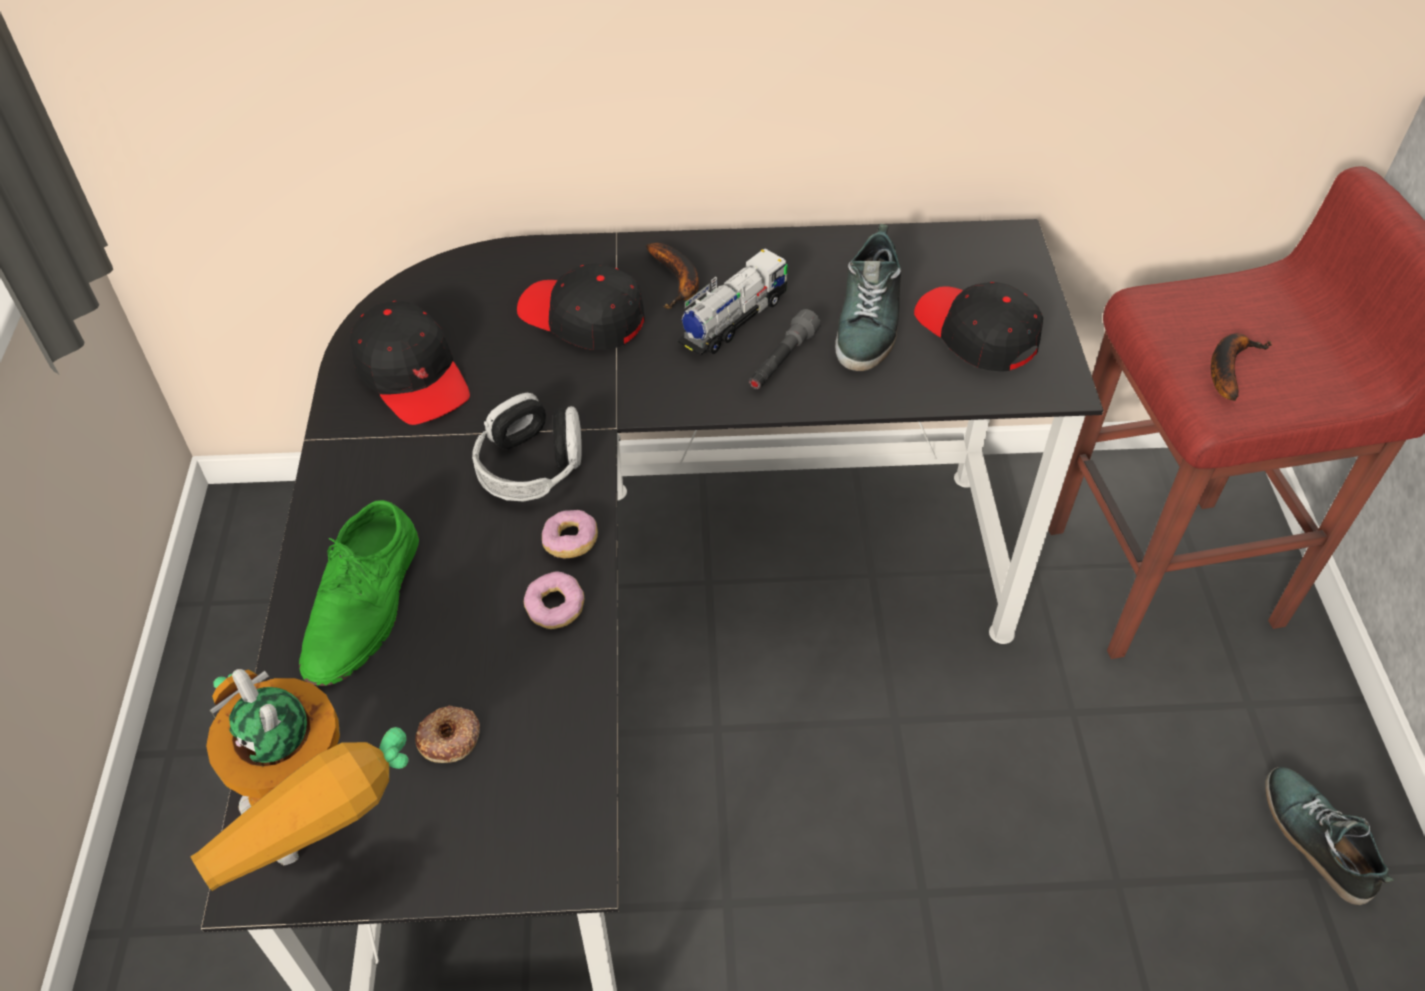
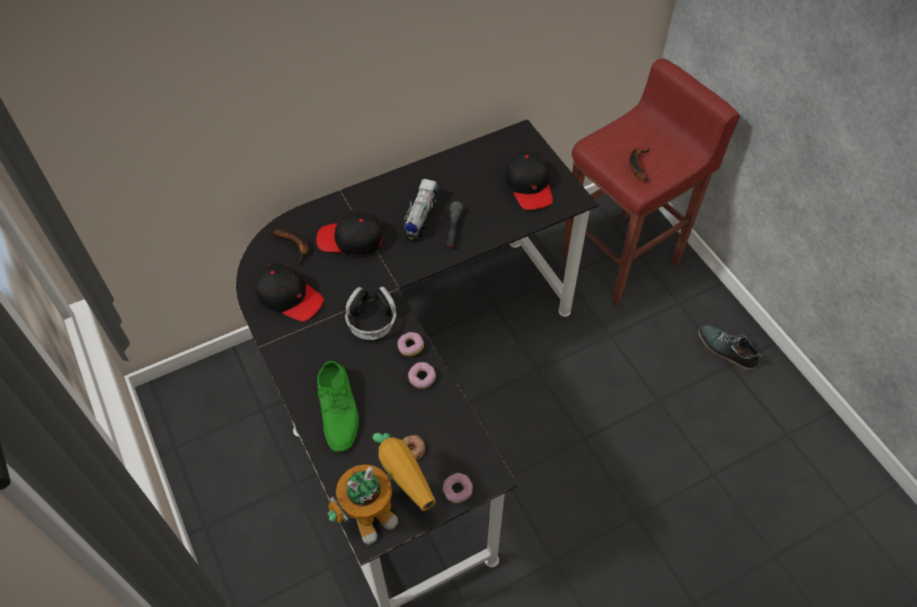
camera: 25 degrees left, 5 degrees up
(322, 835) = (385, 509): toy robot -> toy robot turned 60 degrees counterclockwise
(485, 863) = (457, 490): none -> donut
(677, 281) = (384, 206): banana -> banana (296, 246)
(869, 321) = (481, 196): shoe -> none
(976, 333) = (529, 186): black cap -> black cap turned 135 degrees counterclockwise

